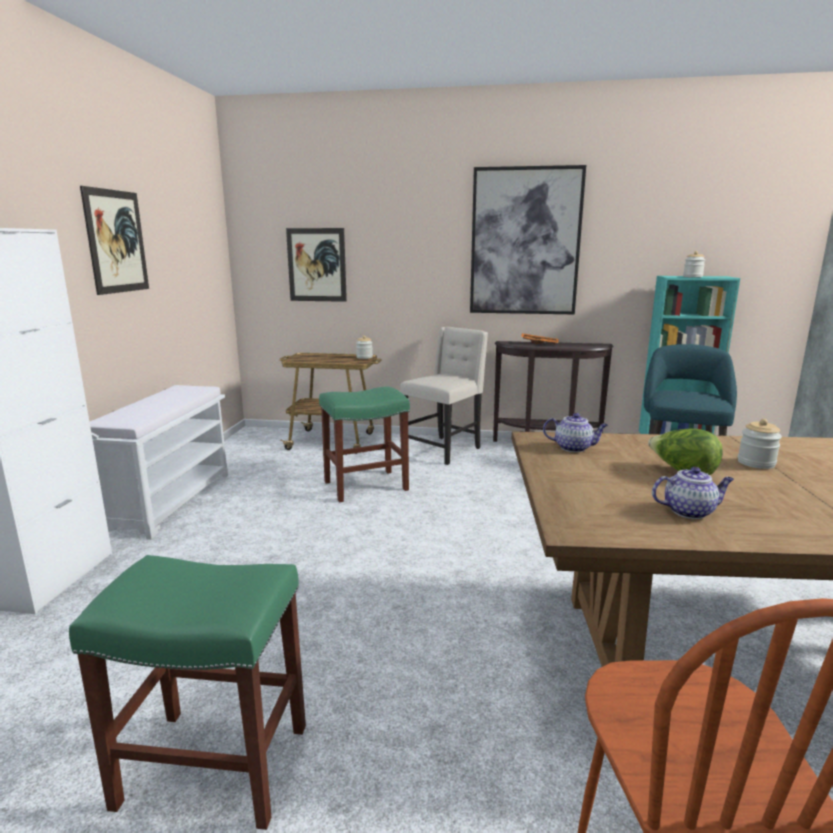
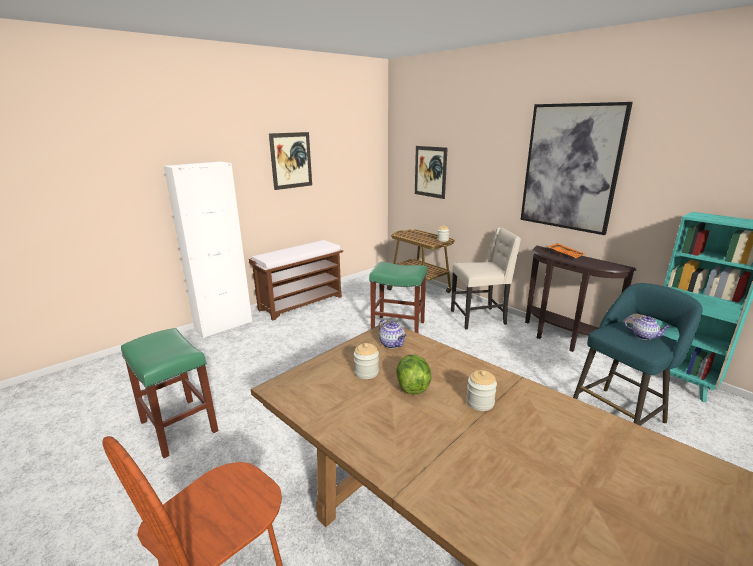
camera: 40 degrees right, 5 degrees up
(169, 501) = (301, 303): white bench -> brown bench
(689, 511) = (351, 408): teapot -> teapot (644, 336)
(692, 276) = (720, 219): jar -> jar (366, 372)

